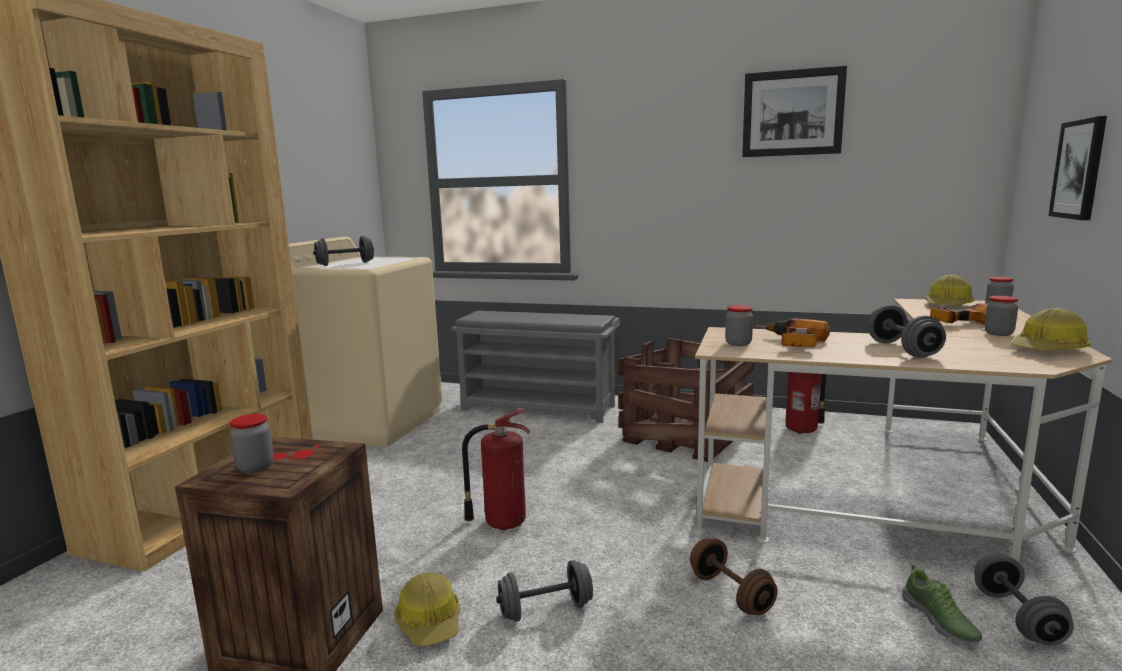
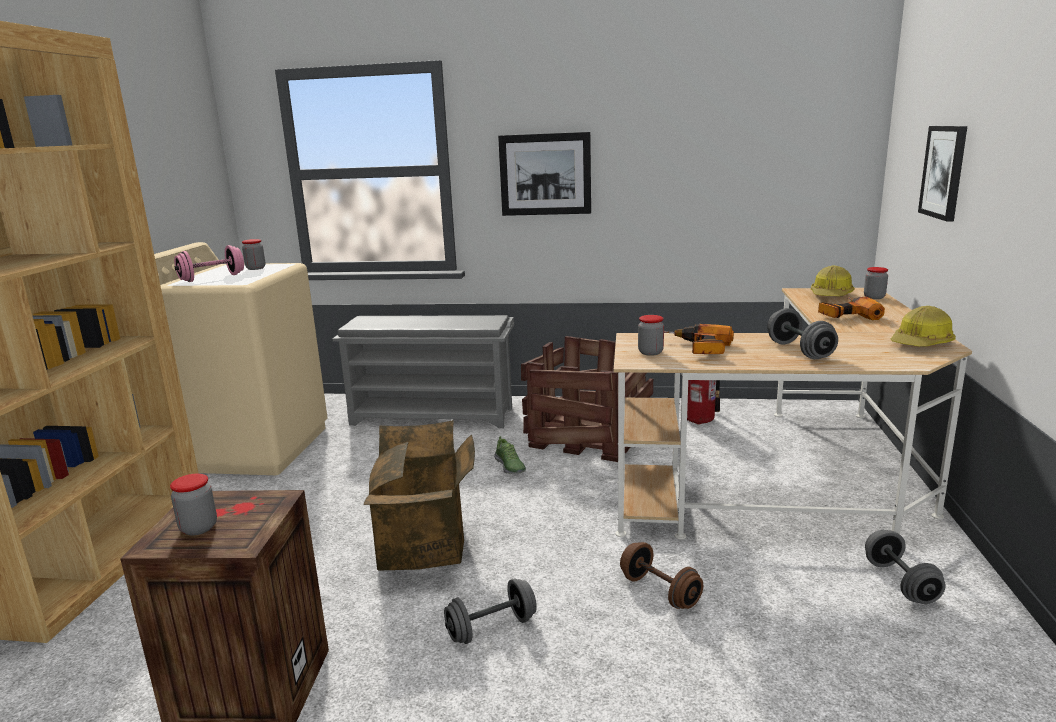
camera: 10 degrees left, 5 degrees up
(345, 264) = (212, 278): grey dumbbell -> pink dumbbell
(430, 622) = (381, 655): hard hat -> none
(502, 522) = (426, 545): fire extinguisher -> cardboard box
(792, 113) = (680, 102): picture -> picture (545, 174)
(939, 621) = (839, 594): shoe -> shoe (510, 466)
(998, 333) = (878, 327): jar -> jar (256, 268)

